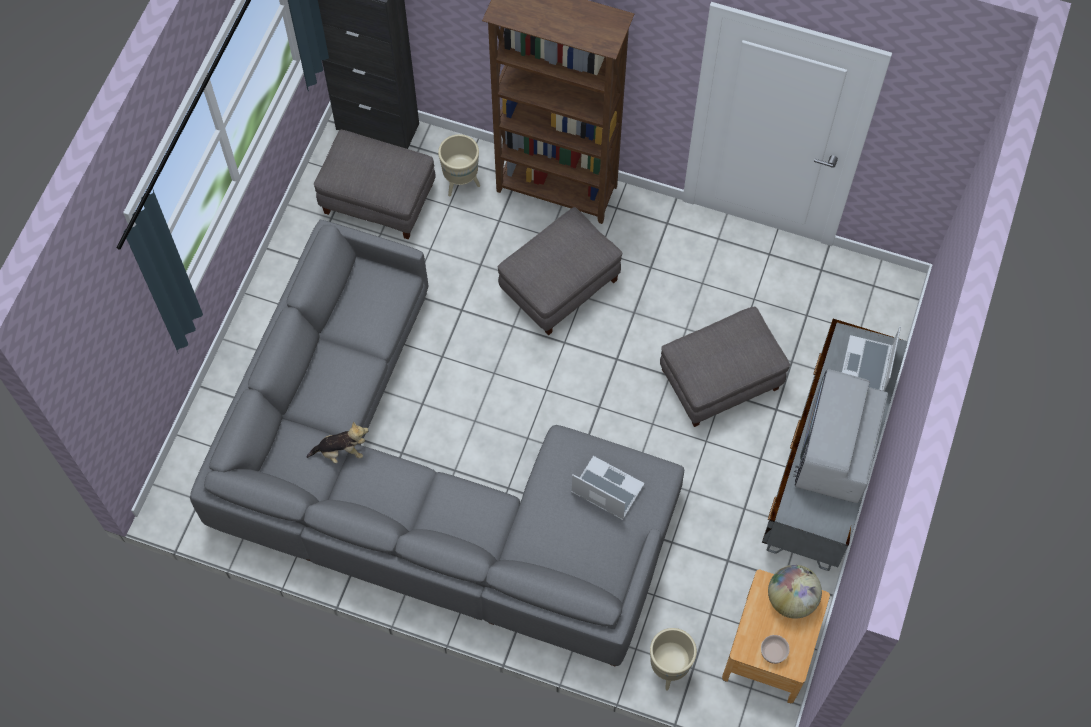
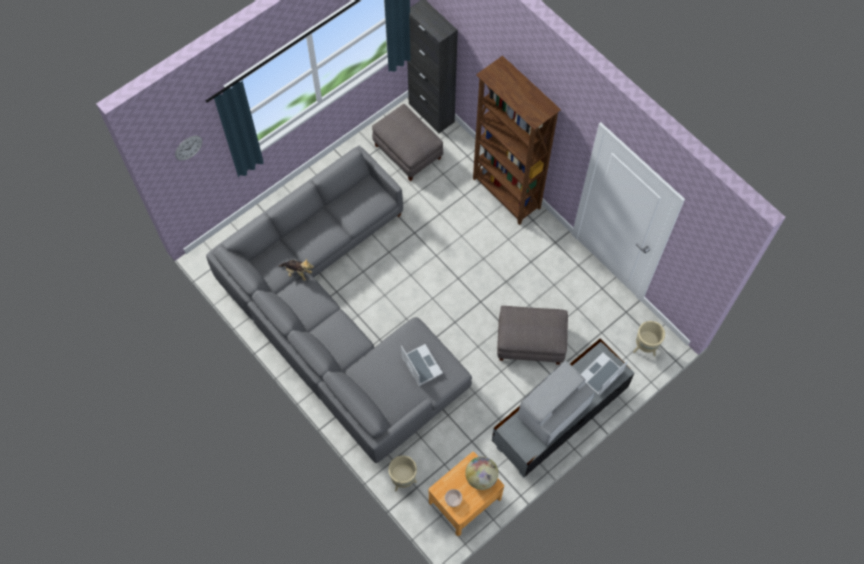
camera: 30 degrees right, 0 degrees up
(105, 339) = (188, 148): none -> wall clock
(460, 183) = (456, 165): beige planter -> beige planter (644, 348)
(559, 284) = (475, 245): grey ottoman -> none

